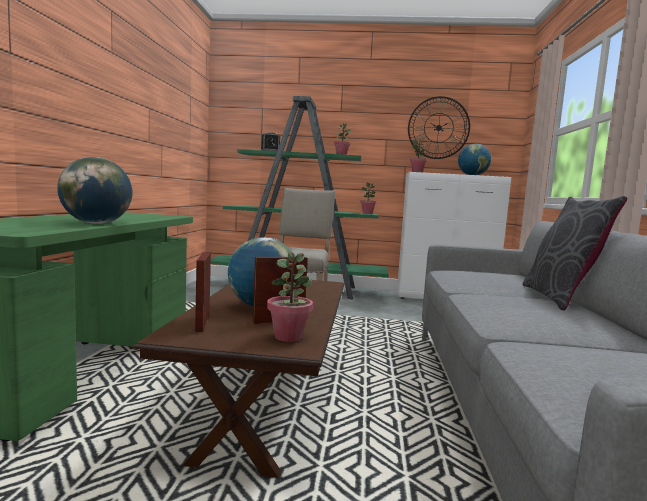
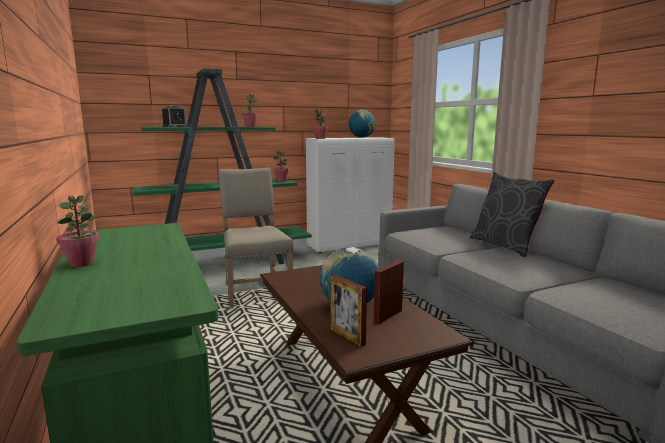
camera: 30 degrees left, 5 degrees up
(96, 223) = (171, 264): globe -> none
(288, 337) = (421, 328): potted plant -> potted plant (82, 263)
(438, 128) = (327, 94): wall clock -> none

